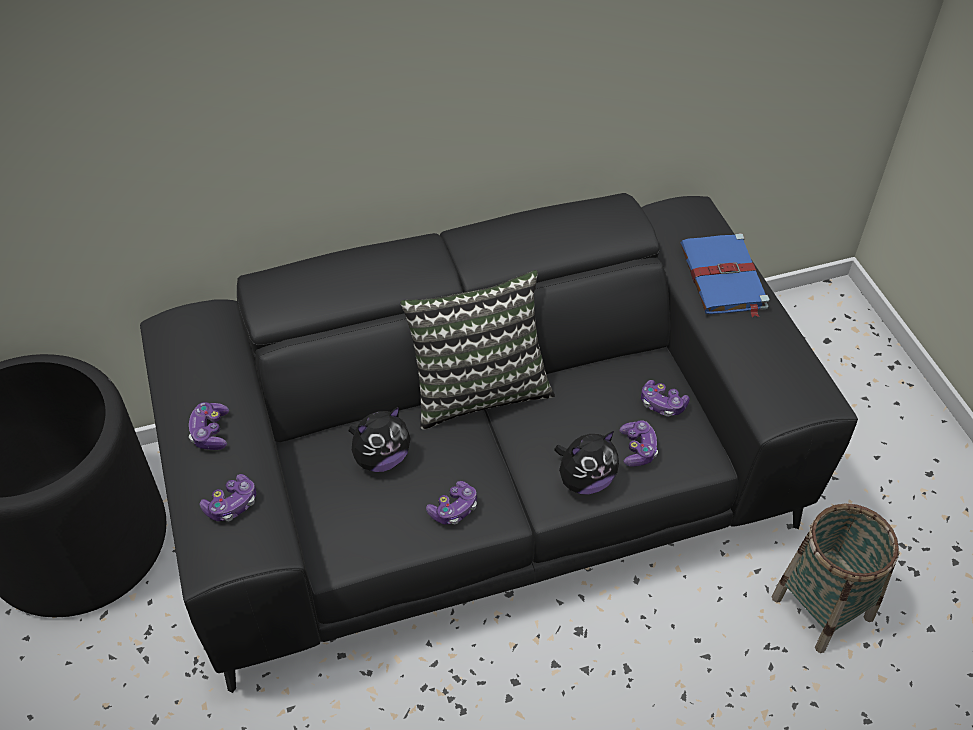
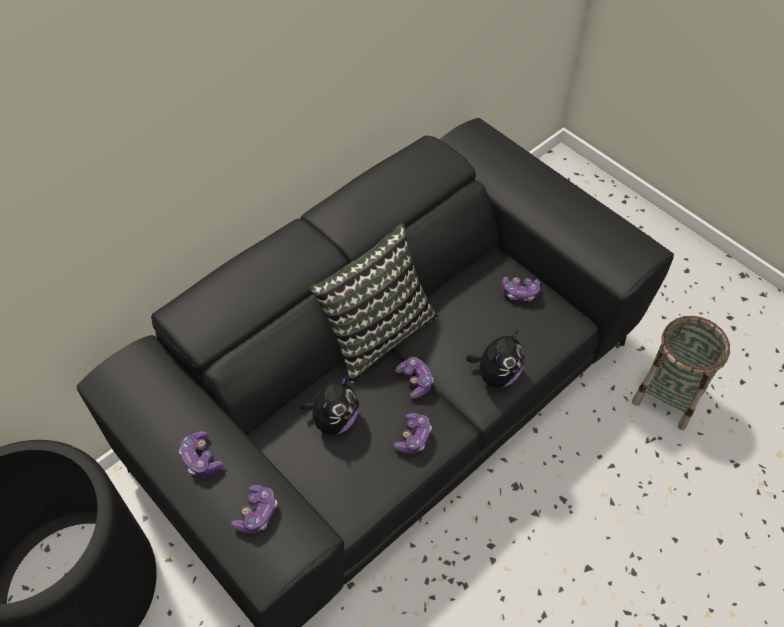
camera: 25 degrees left, 5 degrees up
(637, 449) = (522, 334): game controller -> game controller (415, 381)
(723, 278) = (529, 180): blue book -> none

